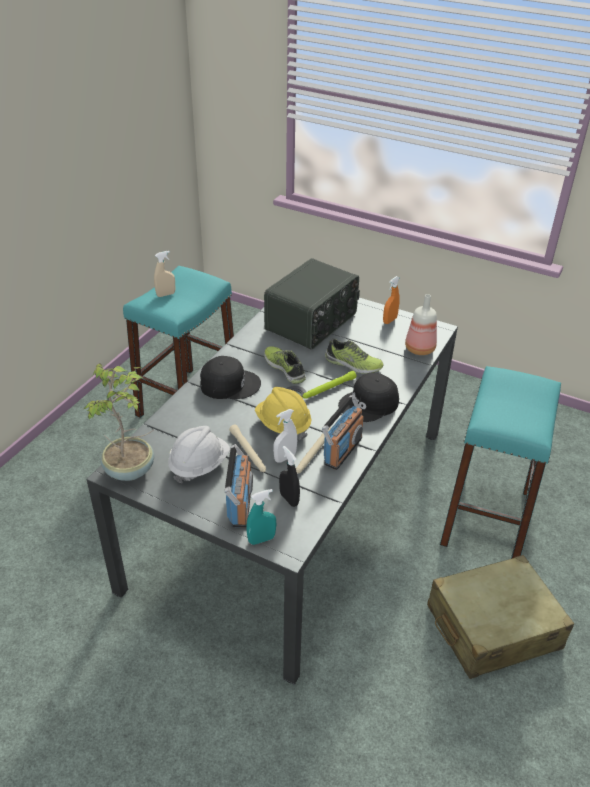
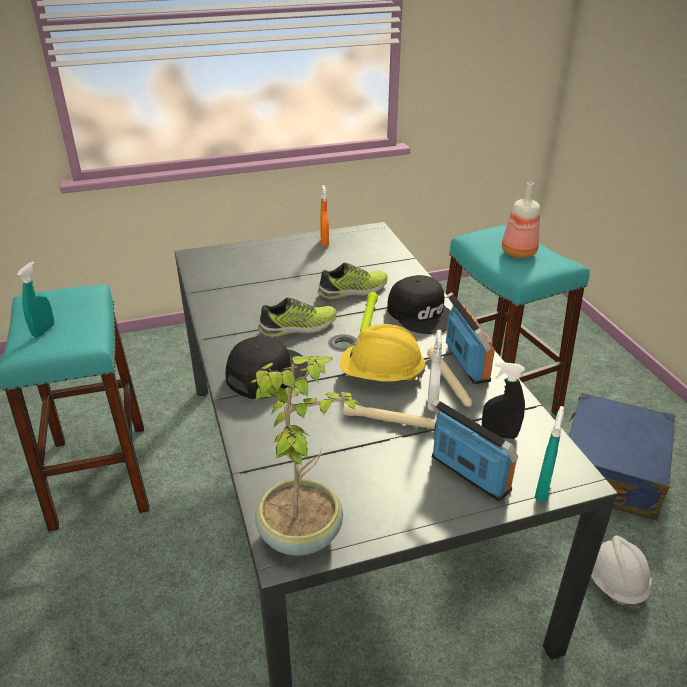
camera: 45 degrees left, 5 degrees down
(166, 294) = (43, 331): beige spray bottle -> turquoise spray bottle
(199, 465) = (366, 469): white hard hat -> white hard hat (613, 581)
(285, 368) = (298, 327): shoe -> shoe turned 150 degrees clockwise
(312, 322) = (258, 277): radio -> none
(369, 404) = (422, 313): black cap -> black cap turned 45 degrees counterclockwise
(419, 348) = (384, 251): bottle -> bottle (517, 252)
(492, 627) = (610, 470): beige suitcase -> blue suitcase

